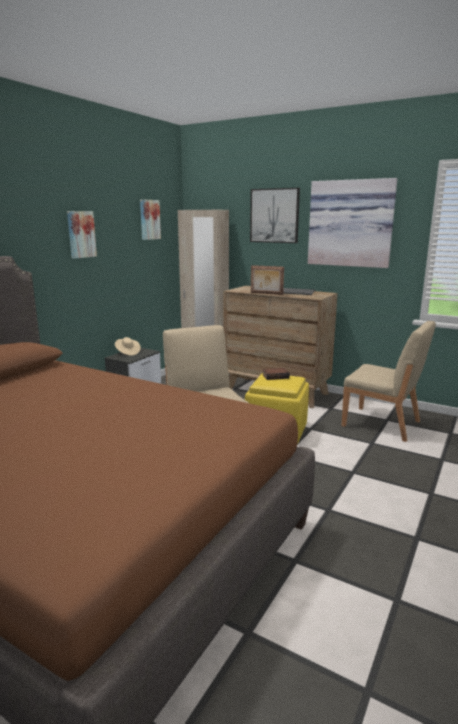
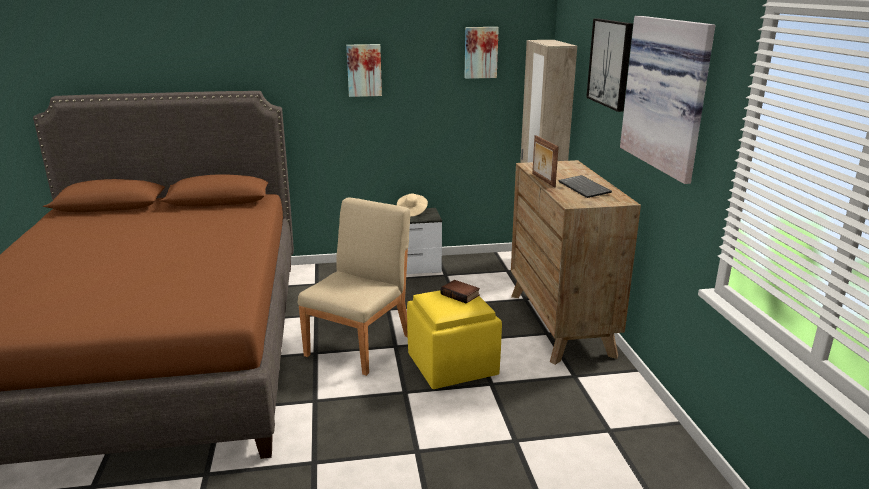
camera: 50 degrees right, 5 degrees up
(382, 424) = (587, 430): beige chair -> none

